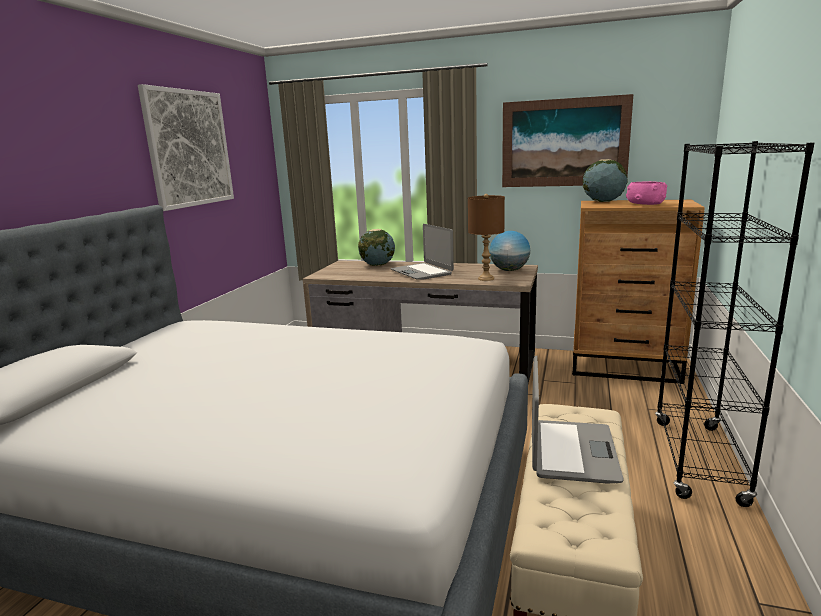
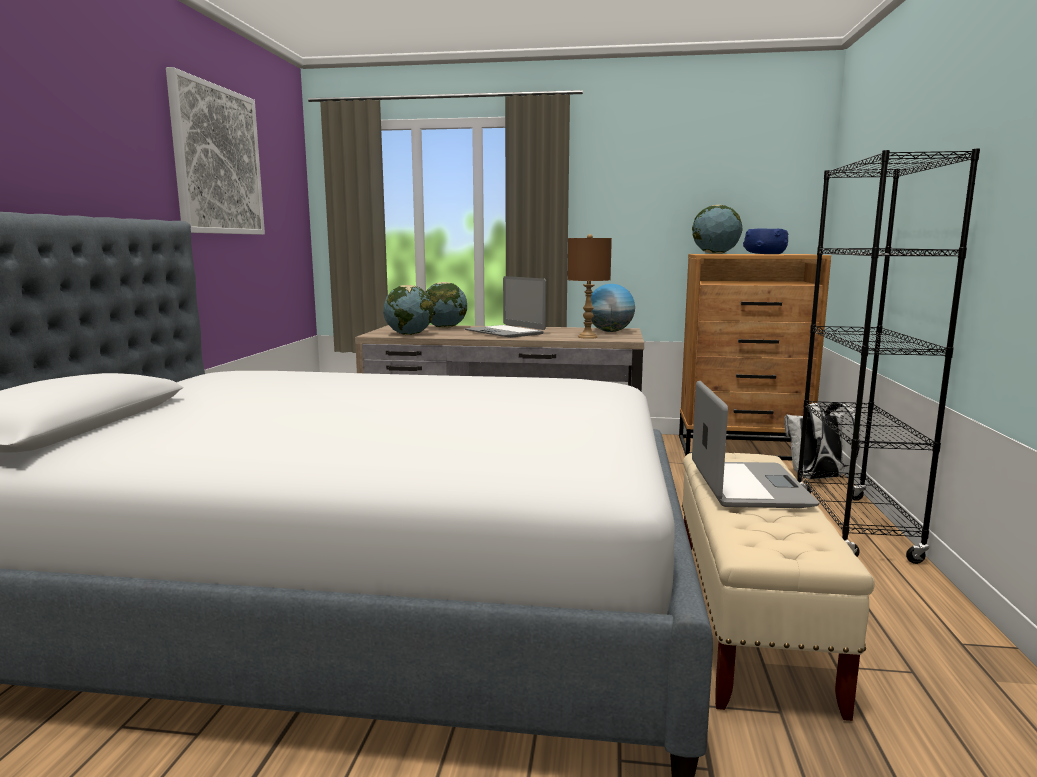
camera: 10 degrees left, 5 degrees down
(345, 275) = (409, 334): none -> globe
(564, 143) = (668, 187): picture -> none
(644, 204) = (764, 254): pink bowl -> blue bowl
(682, 403) = (816, 478): none -> white backpack

